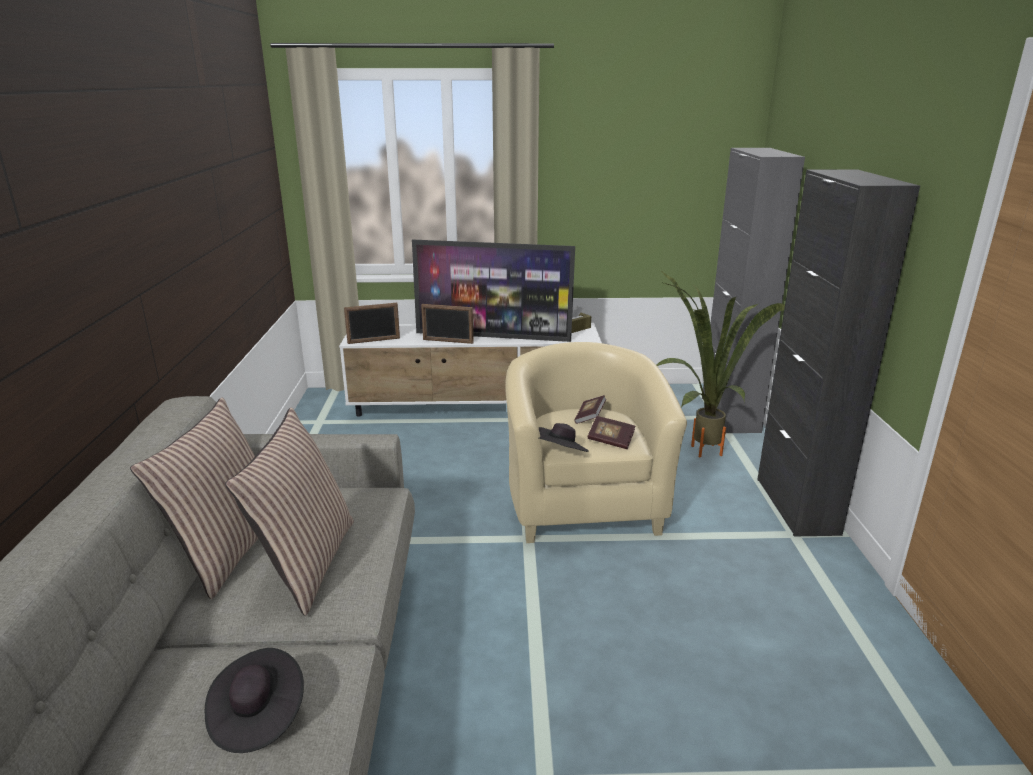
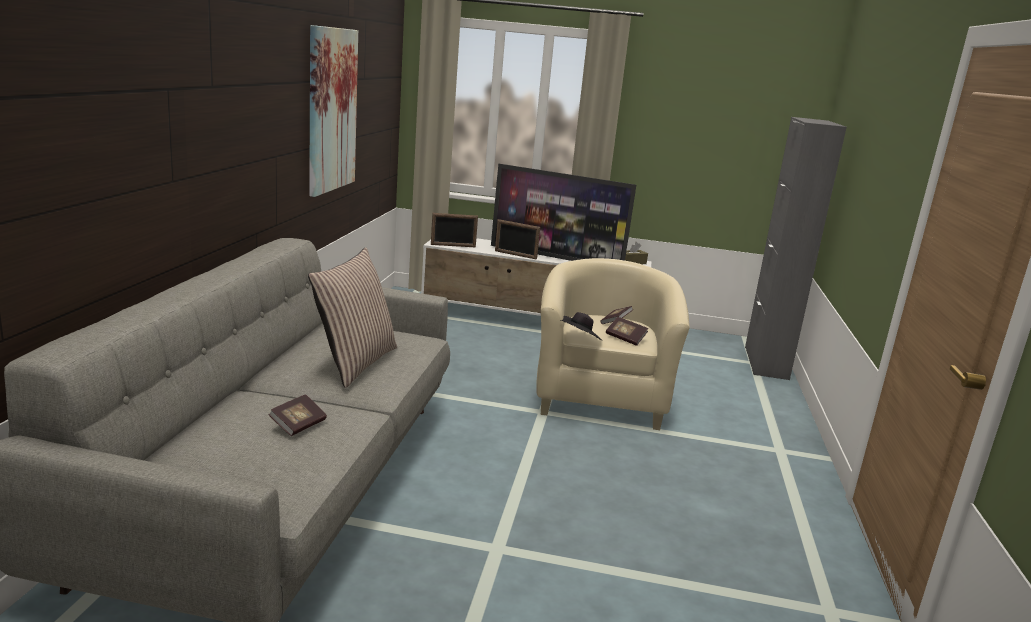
camera: 10 degrees right, 5 degrees down
(201, 212) = (331, 110): none -> picture
(228, 548) = (301, 346): pillow -> none
(257, 716) = (298, 425): black hat -> book
(696, 450) = (720, 381): potted plant -> none
(797, 506) = (794, 433): black cabinet -> none

